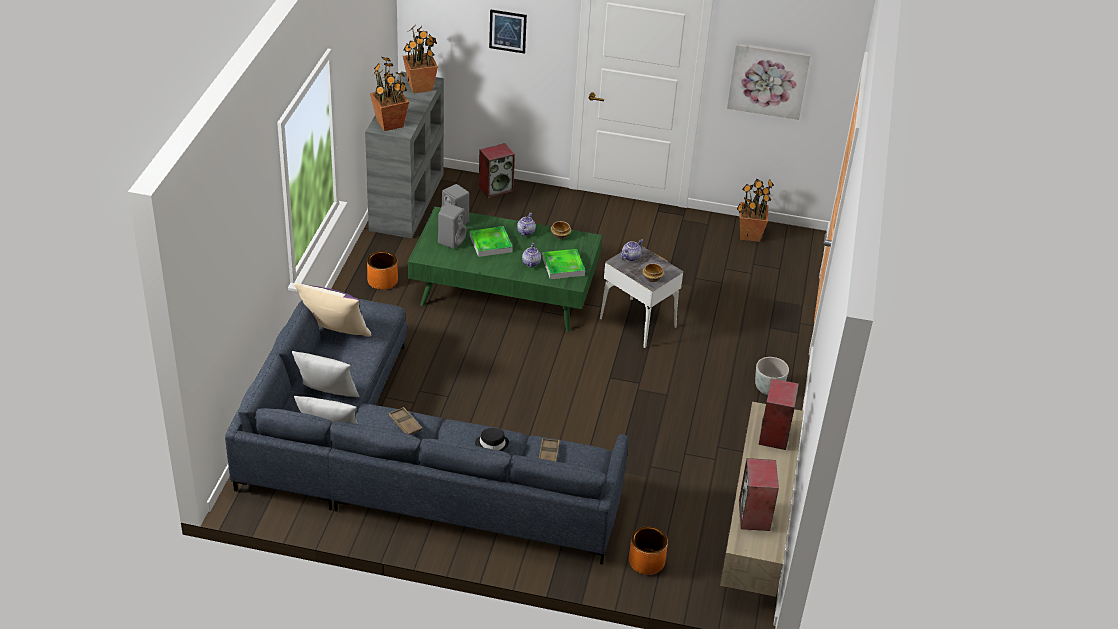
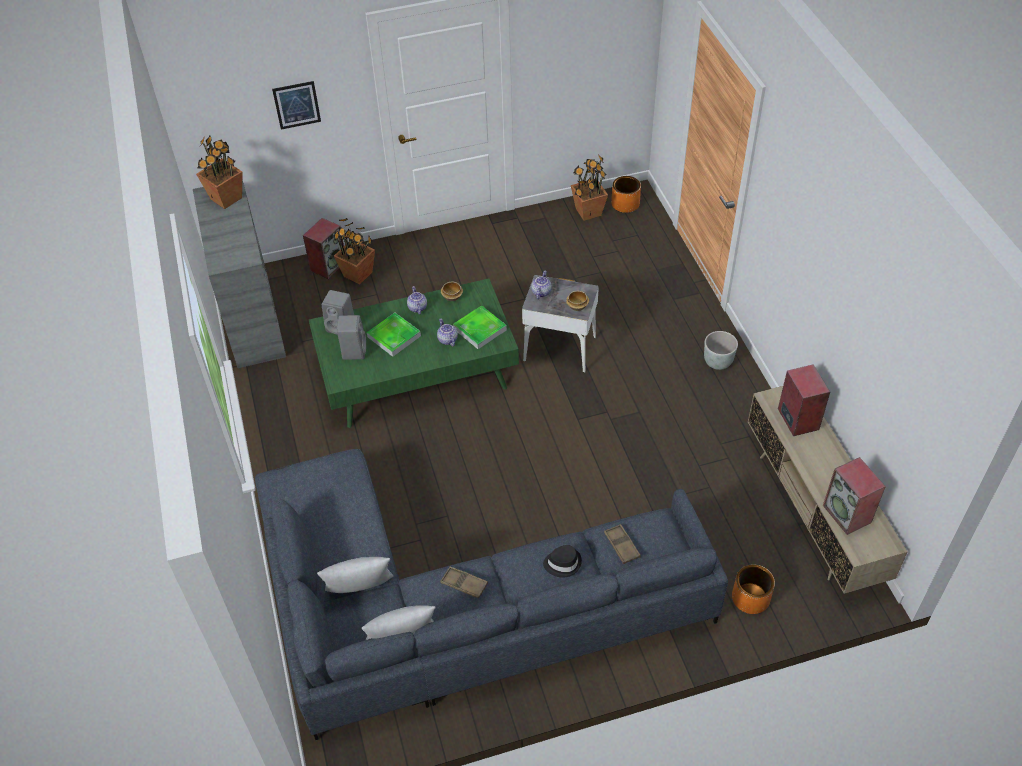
camera: 25 degrees left, 10 degrees up
(333, 334) = (315, 515): purple pillow -> none
(382, 281) = (292, 418): orange planter -> orange planter (625, 204)
(390, 124) = (228, 255): potted plant -> potted plant (358, 274)
(768, 80) = (575, 59): picture -> none

